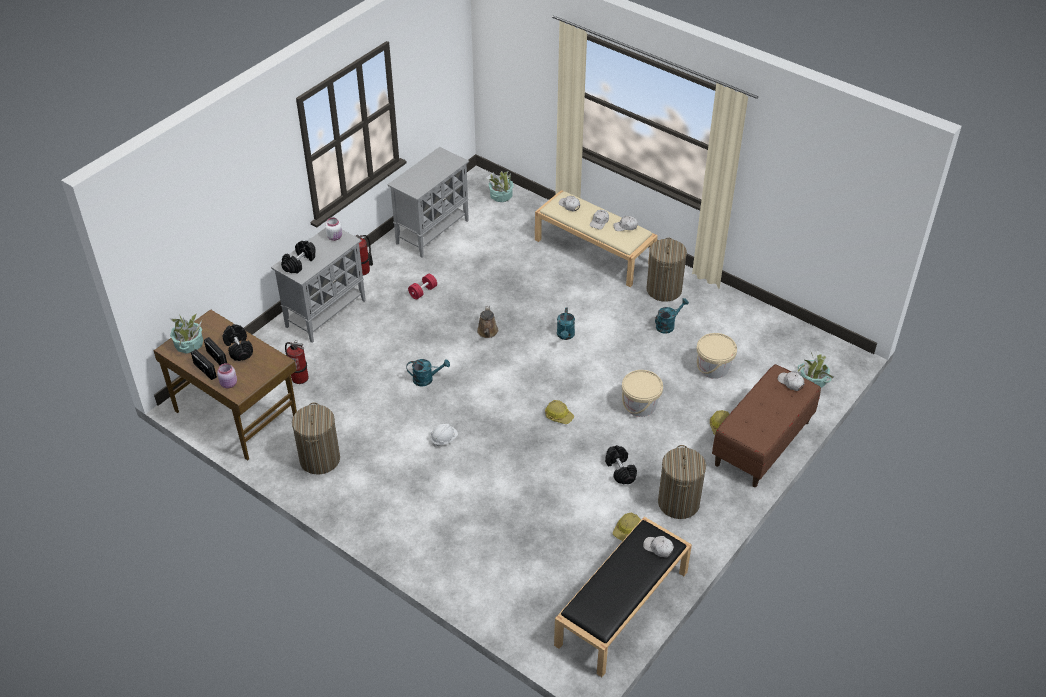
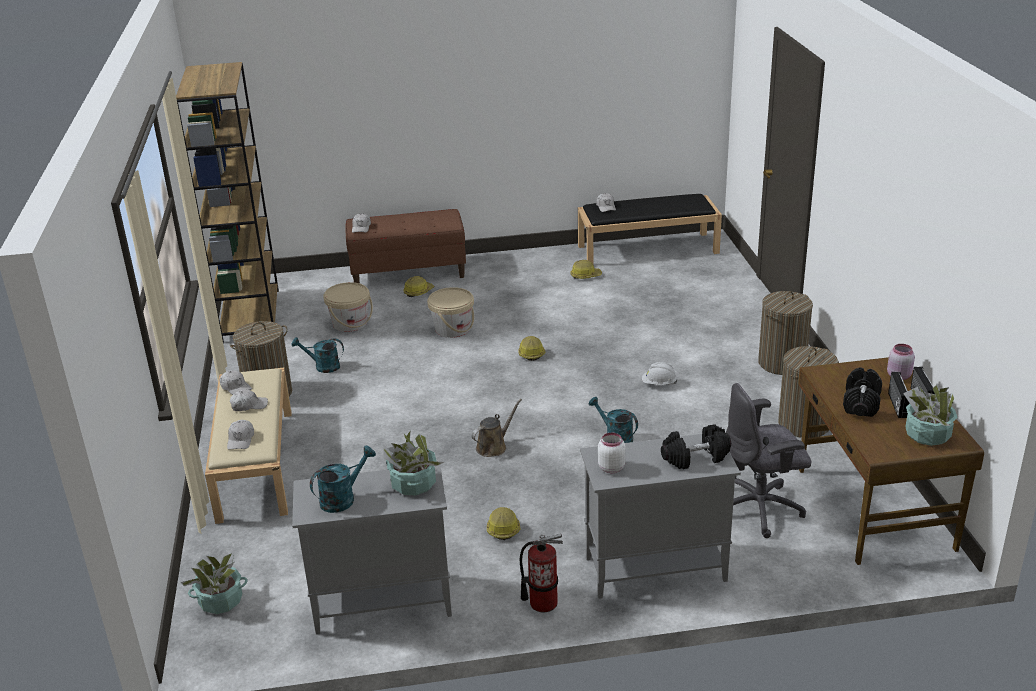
camera: 135 degrees left, 15 degrees down
(300, 377) = (760, 509): fire extinguisher -> grey office chair
(423, 292) = (502, 528): red dumbbell -> hard hat
(565, 336) = (424, 404): turquoise watering can -> turquoise watering can (343, 498)
(620, 470) = (537, 303): black dumbbell -> none
(678, 502) = (525, 272): laundry basket -> laundry basket (782, 363)
(786, 334) = (250, 315): none -> brown bookcase
(812, 381) = (300, 284): potted plant -> potted plant (413, 484)

